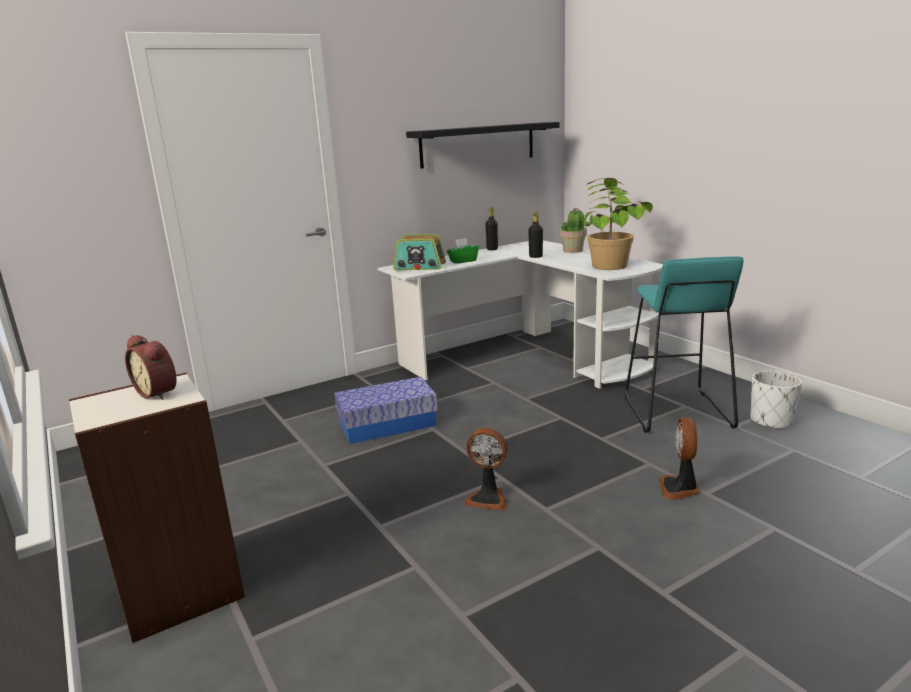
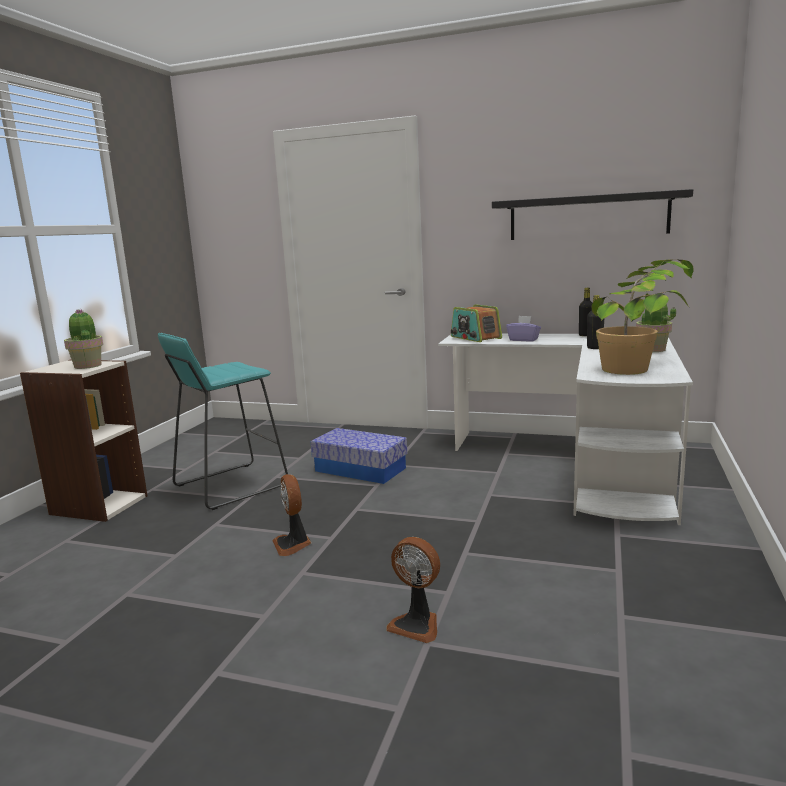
camera: 50 degrees right, 5 degrees down
(159, 392) = (88, 366): alarm clock -> potted plant
(463, 261) = (523, 340): green tissue box -> purple tissue box
(675, 412) = (591, 570): turquoise stool -> turquoise stool (230, 485)
(680, 488) = (417, 625): fan -> fan turned 120 degrees counterclockwise
(771, 421) = (683, 638): white planter -> none

